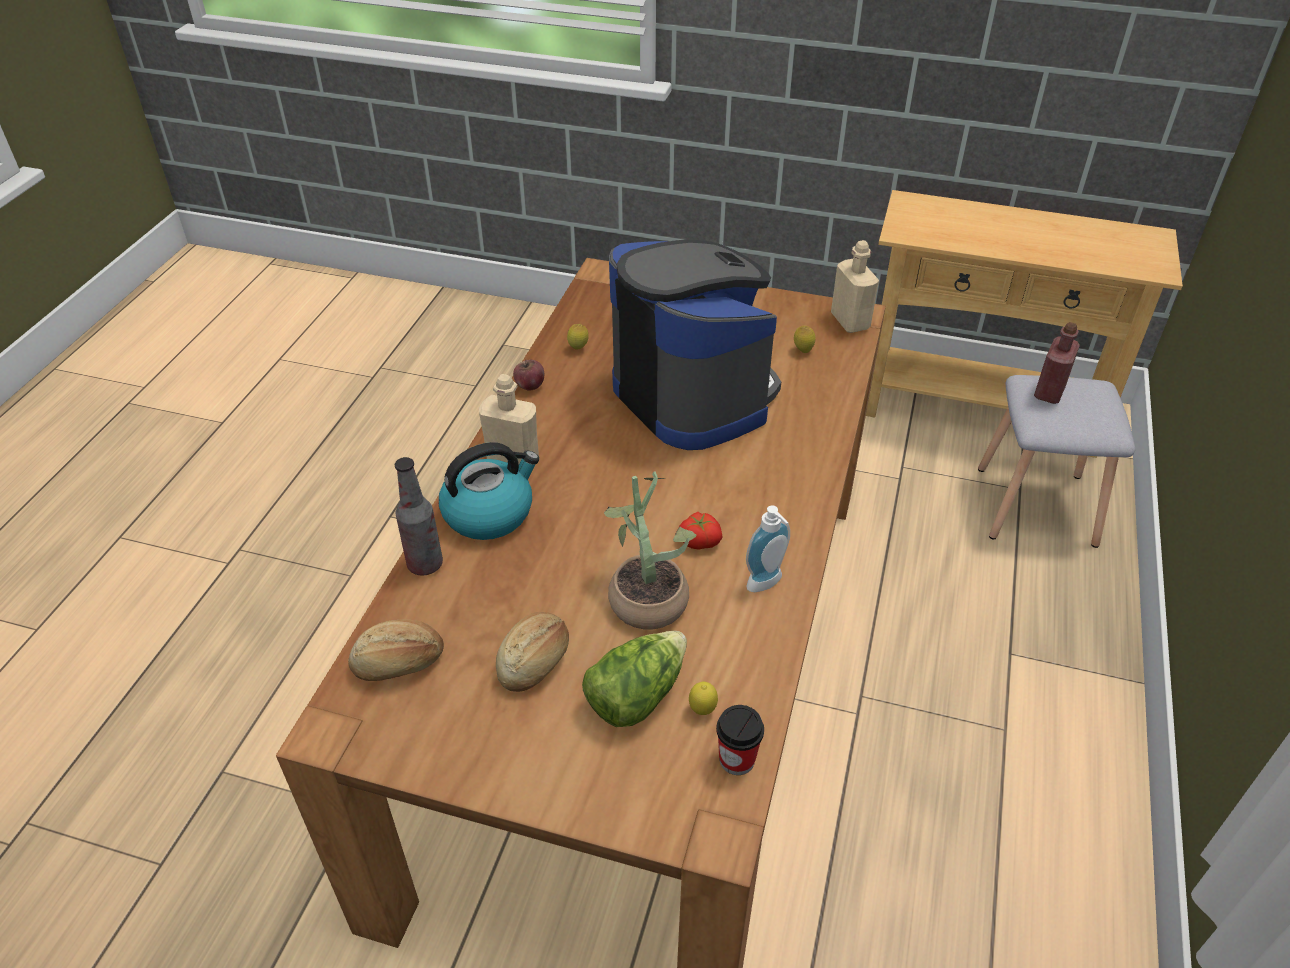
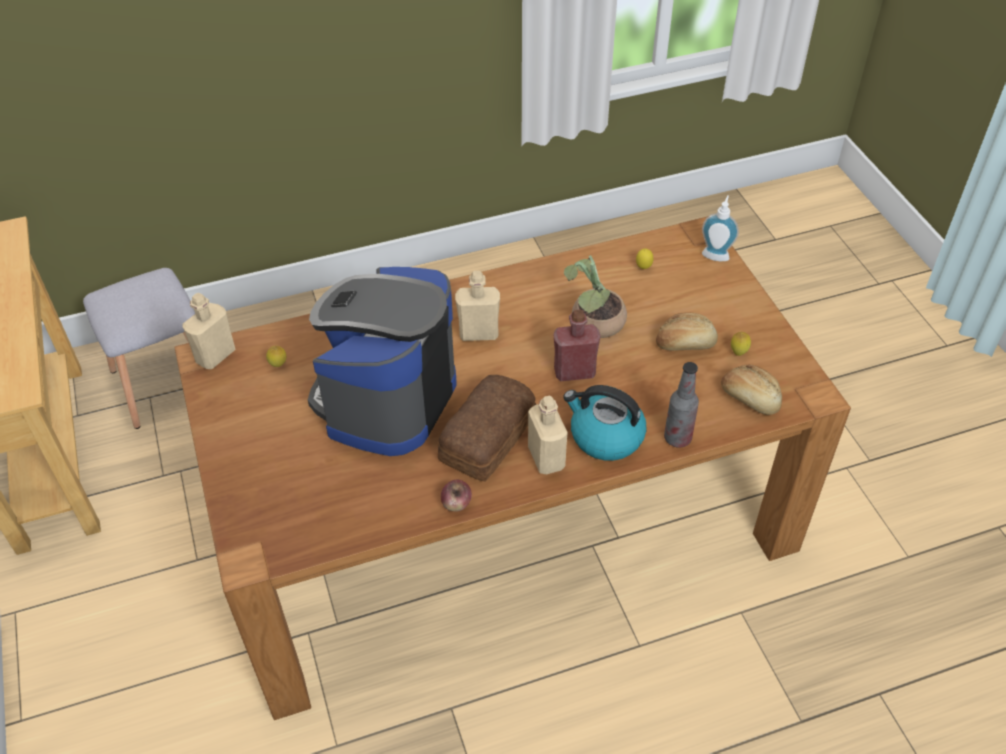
camera: 125 degrees left, 5 degrees up
(578, 349) = (382, 503): lemon -> lemon (738, 352)
(579, 433) = (485, 438): none -> bread
(636, 694) = (661, 295): lettuce -> none
(699, 540) = (528, 325): tomato -> none
(724, 495) = (479, 333): none -> beige bottle
(737, 759) = (656, 245): cup -> none
(767, 584) = (536, 282): soap dispenser -> soap dispenser (716, 254)
(1049, 392) = (130, 316): red bottle -> red bottle (574, 372)

